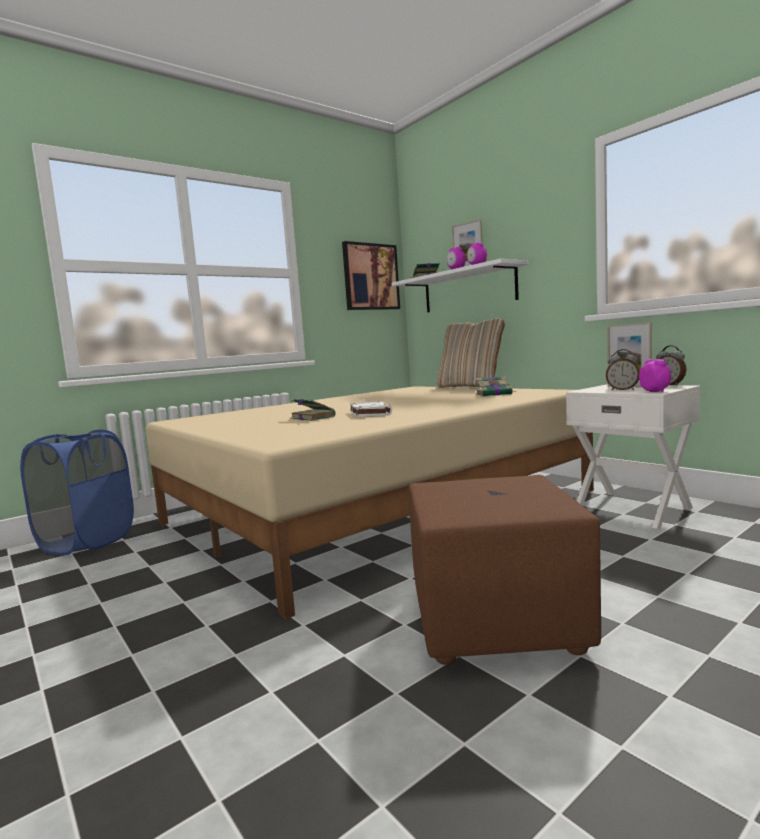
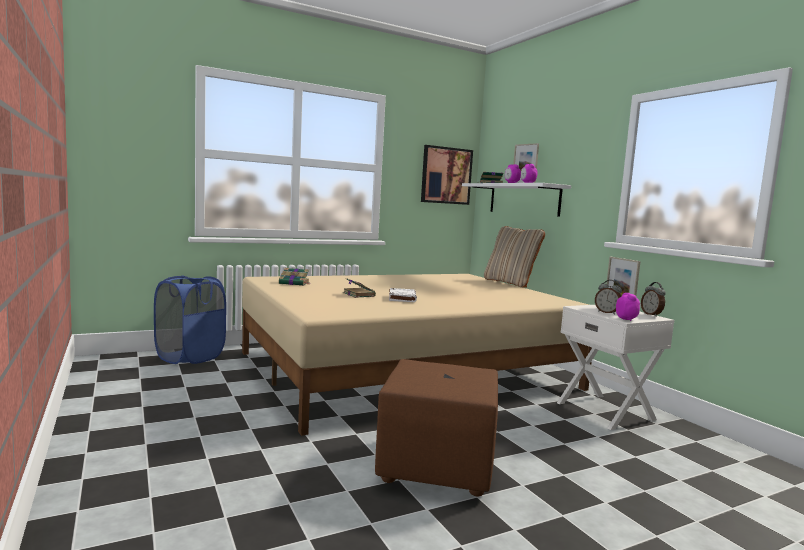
camera: 10 degrees right, 0 degrees up
(495, 394) = (516, 296): book -> book (294, 283)

